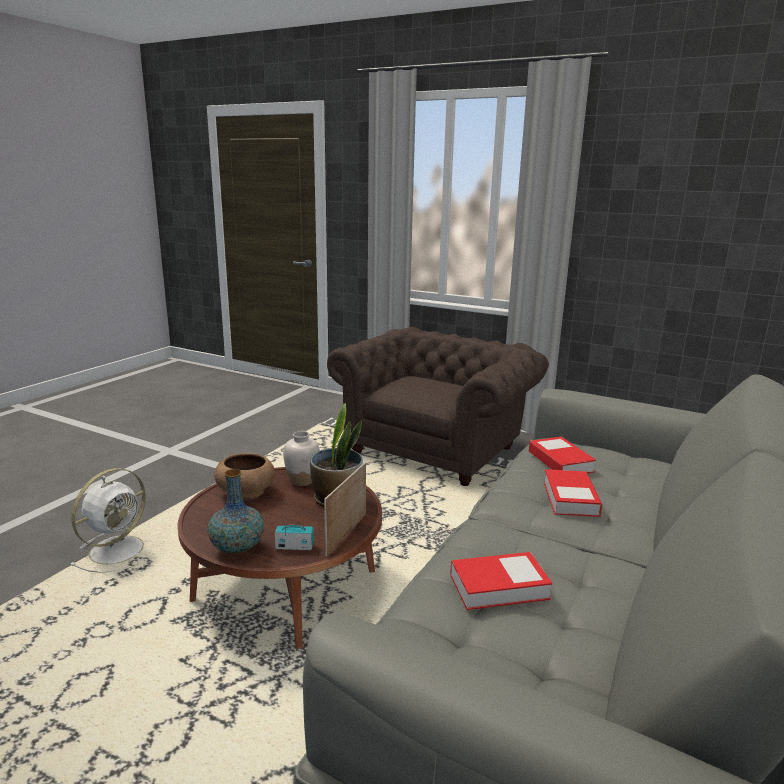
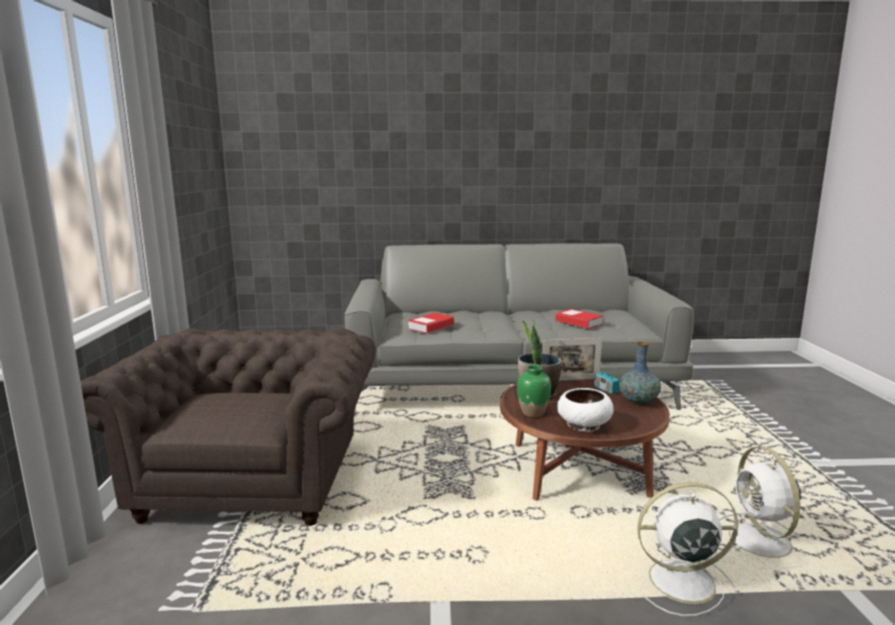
camera: 120 degrees left, 5 degrees down
(62, 620) = (761, 542): none -> white fan
(246, 492) = (583, 425): brown bowl -> white bowl
(302, 481) = (533, 413): white vase -> green vase
(437, 448) = (255, 480): brown armchair -> brown armchair turned 90 degrees clockwise
(570, 498) = (477, 321): book -> none

